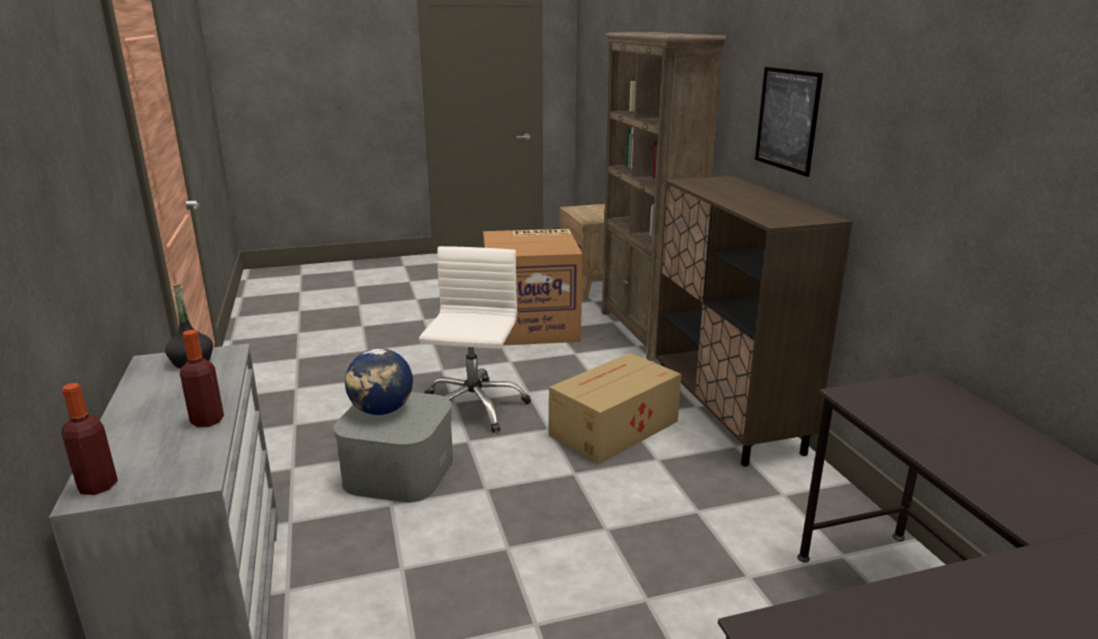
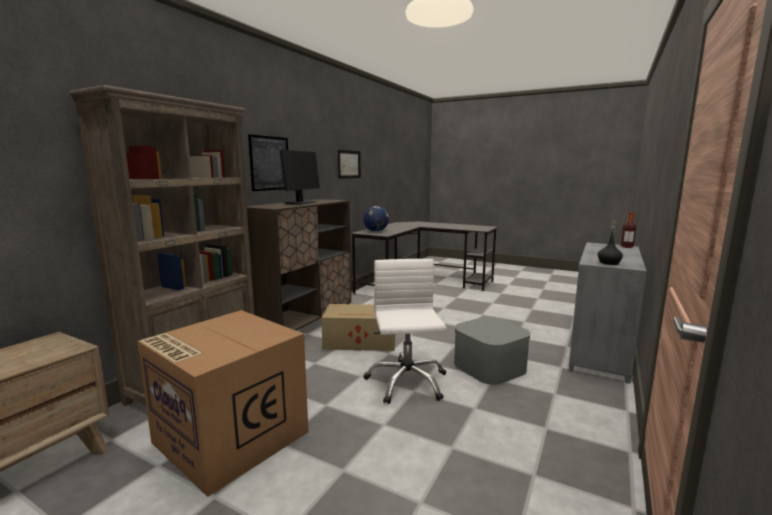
camera: 135 degrees left, 10 degrees down
(207, 421) = (594, 250): bottle -> none
(382, 411) = (497, 332): globe -> globe (376, 231)
(473, 406) = (406, 382): white office chair -> white office chair turned 120 degrees clockwise
(746, 198) = (300, 203): none -> monitor
(1002, 165) = (349, 164): none -> picture

